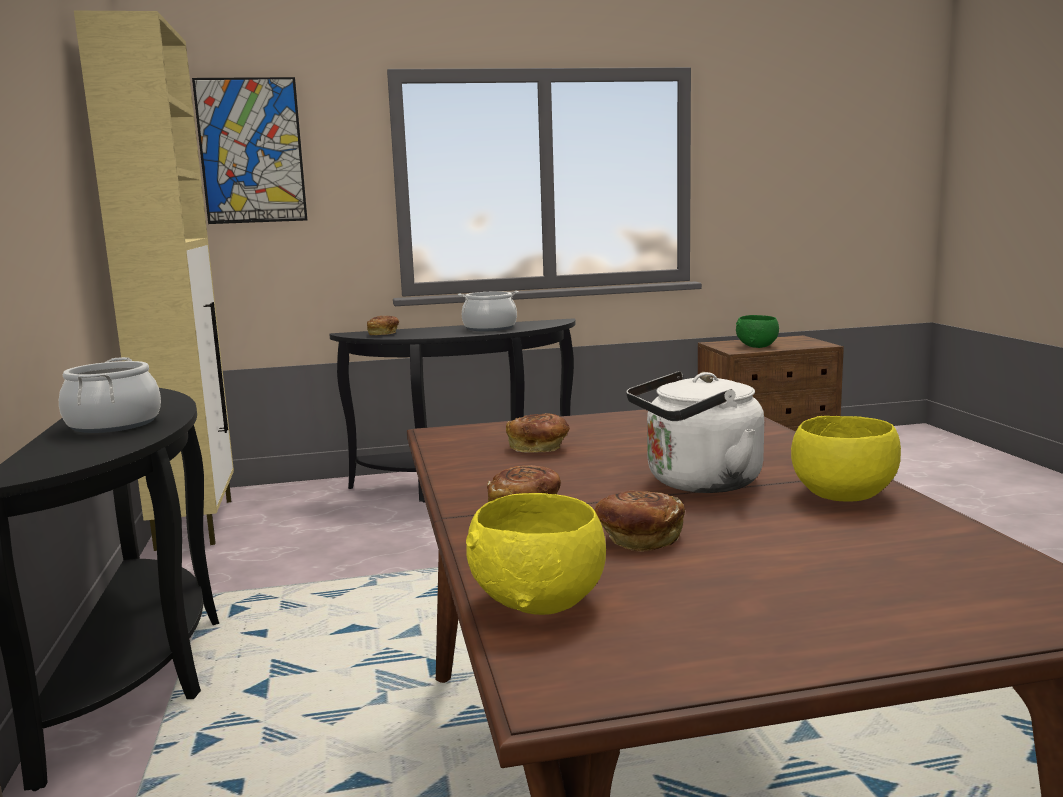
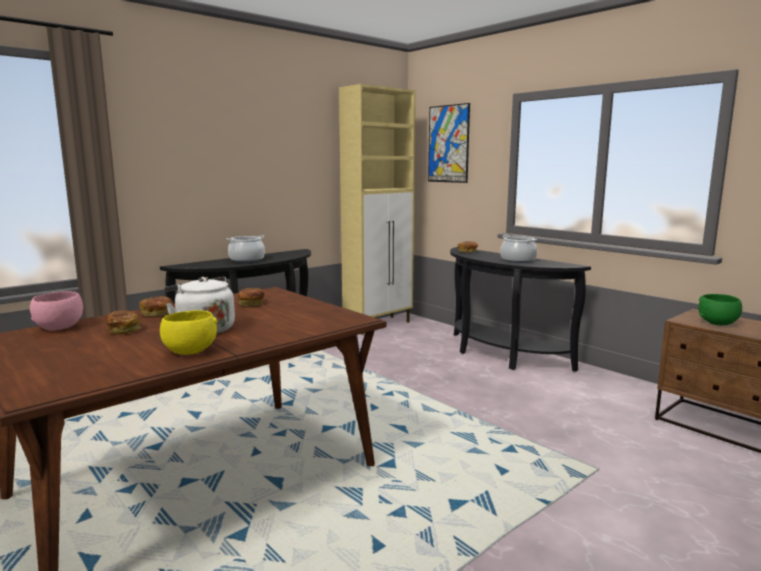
camera: 60 degrees right, 0 degrees up
(540, 602) = (60, 328): yellow bowl -> pink bowl

